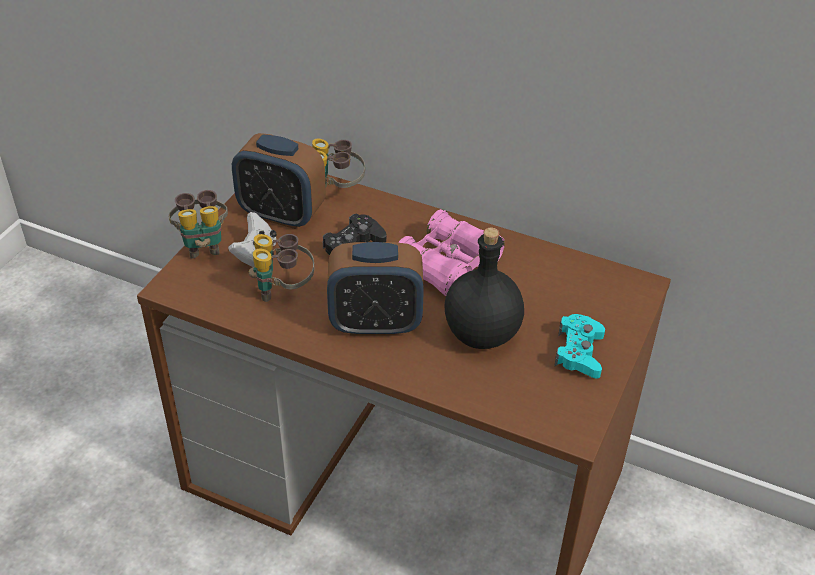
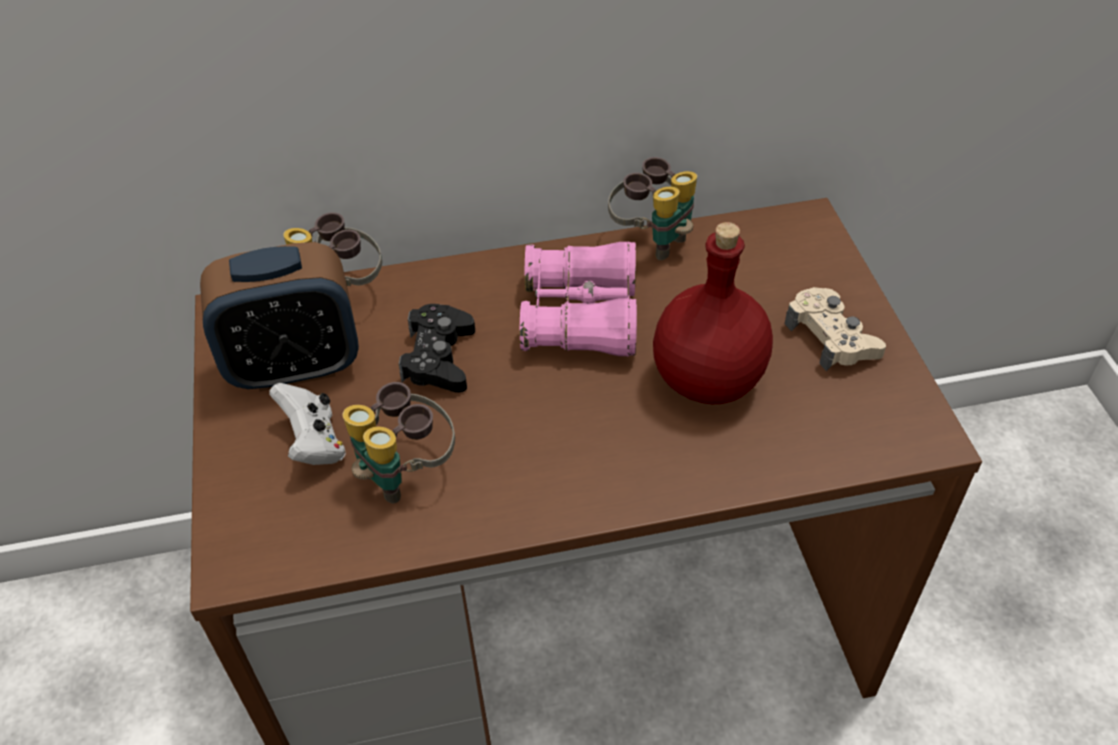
camera: 35 degrees left, 5 degrees up
(203, 244) = (221, 473): binoculars -> binoculars (652, 239)
(375, 323) = (571, 444): alarm clock -> none
(482, 335) = (709, 381): black bottle -> red bottle
(579, 352) = (831, 338): turquoise game controller -> beige game controller

